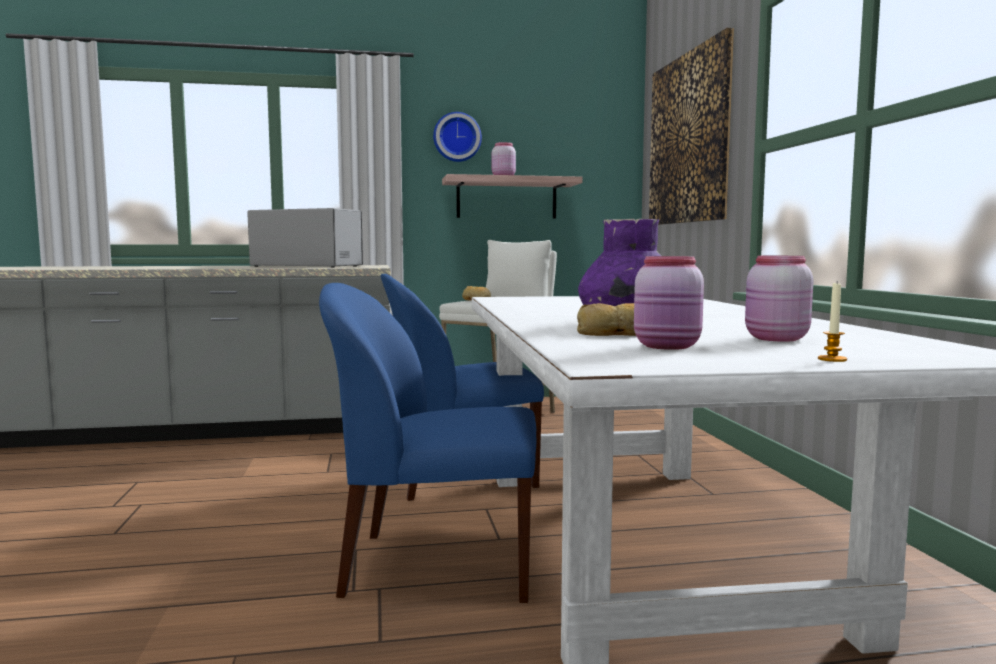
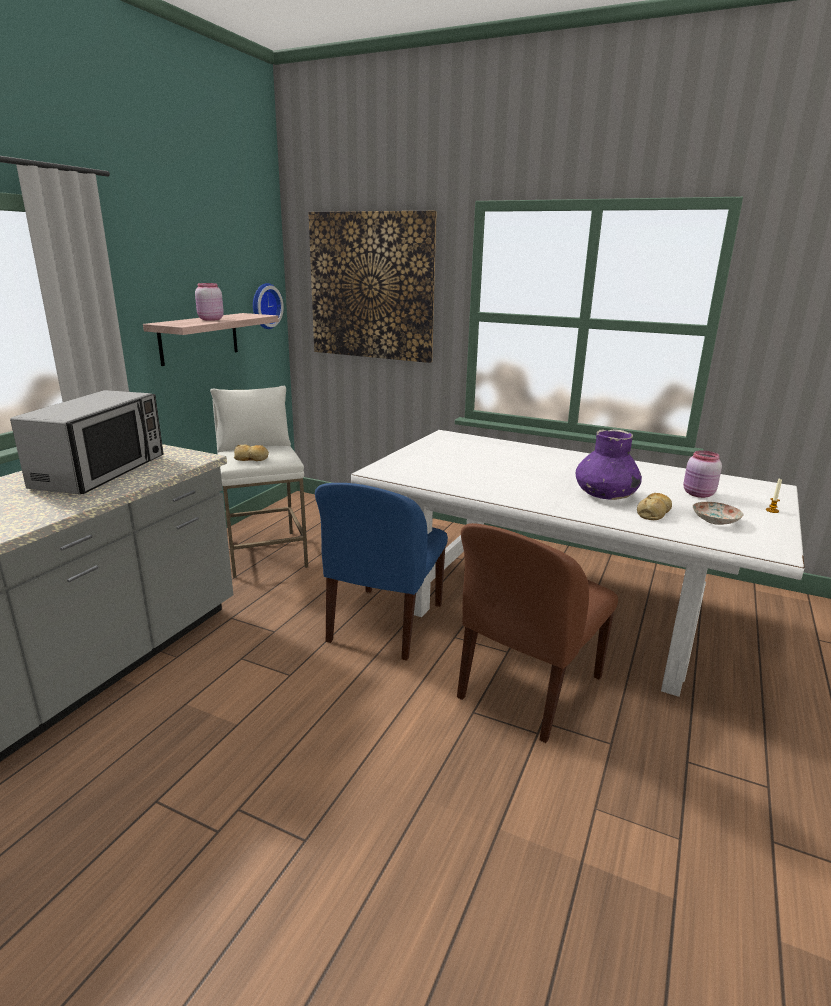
camera: 55 degrees left, 15 degrees up
(306, 266) = (102, 471): microwave -> microwave turned 135 degrees clockwise
(436, 566) = (528, 689): blue chair -> brown chair
(457, 137) = (149, 274): wall clock -> wall clock (264, 306)
(668, 346) = (715, 520): pink jar -> plate

